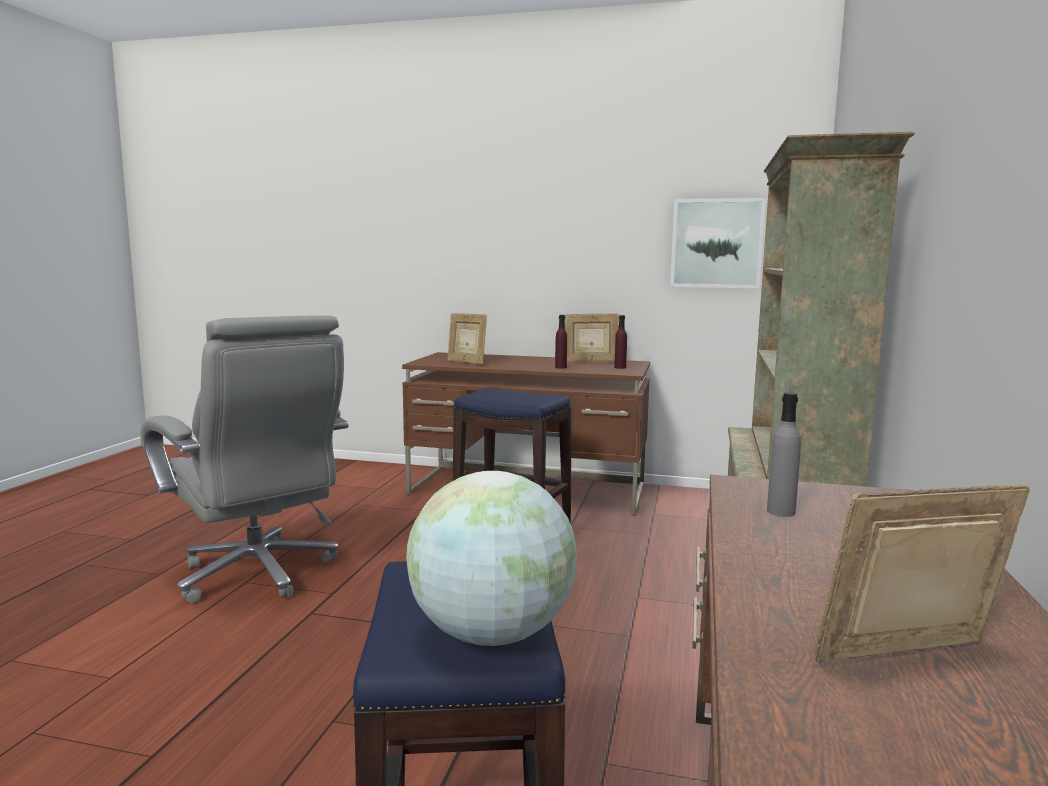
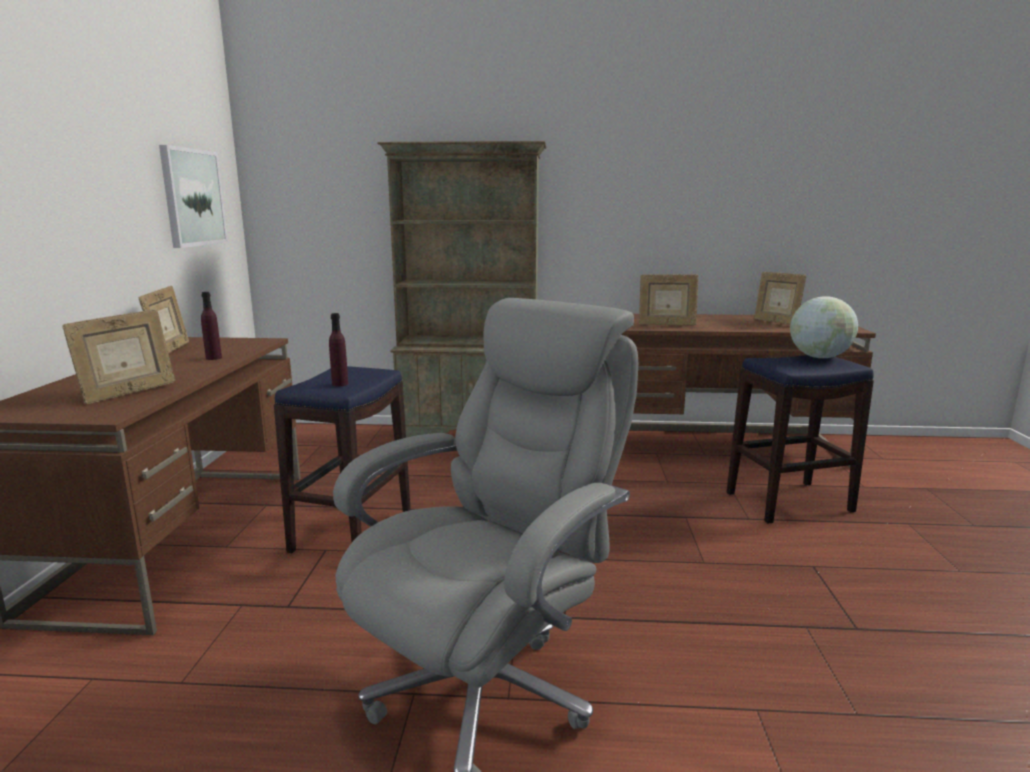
camera: 100 degrees left, 5 degrees up
(620, 367) = (228, 343): purple bottle -> purple bottle (340, 384)
(781, 512) = (666, 325): grey bottle -> picture frame

